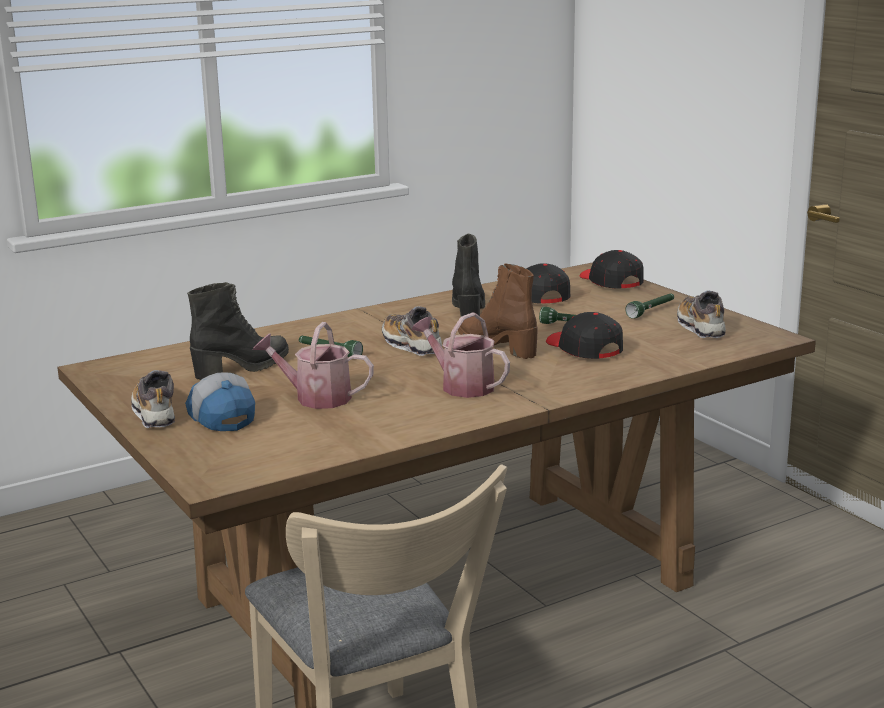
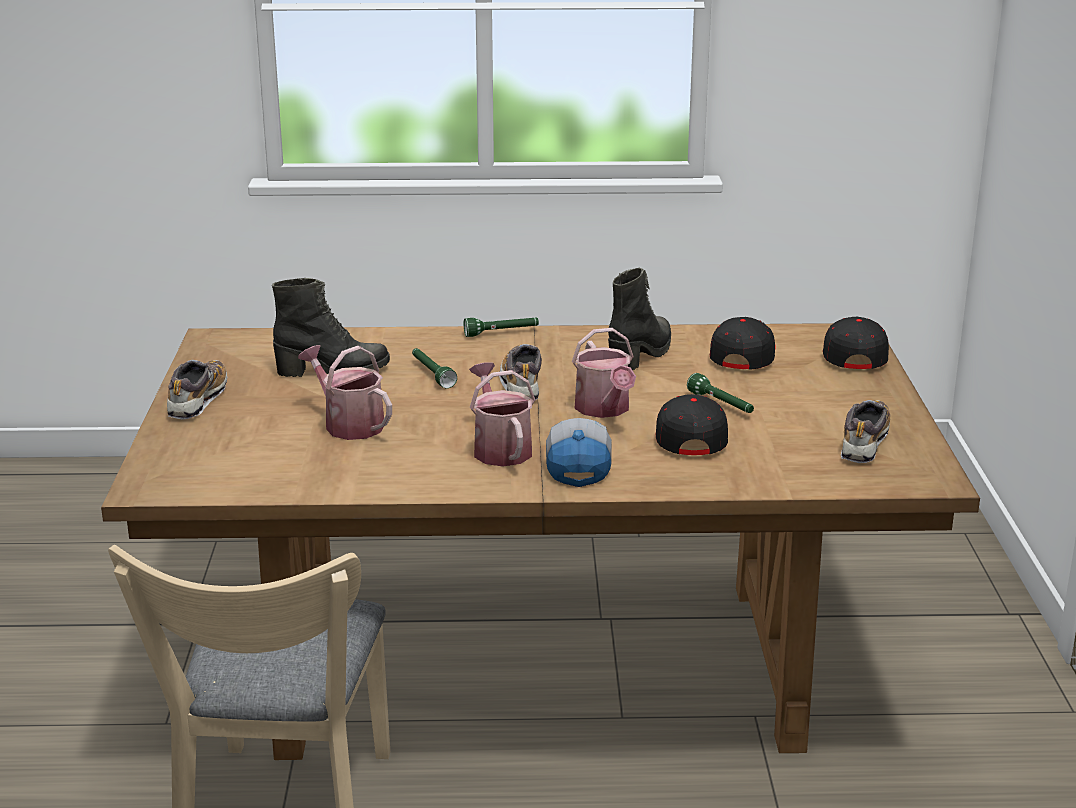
camera: 30 degrees right, 5 degrees up
(219, 416) = (242, 420): cap -> cap (576, 464)
(498, 346) = (604, 409): brown boot -> watering can
(651, 311) = (840, 407): green flashlight -> green flashlight (501, 333)

